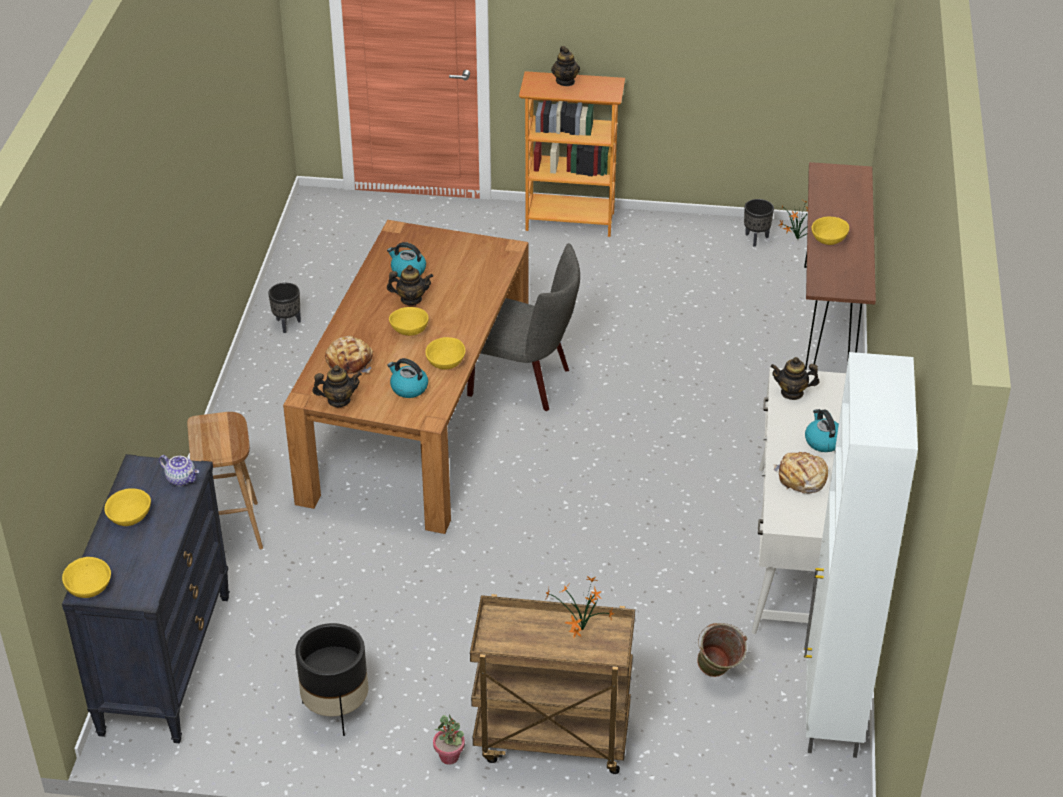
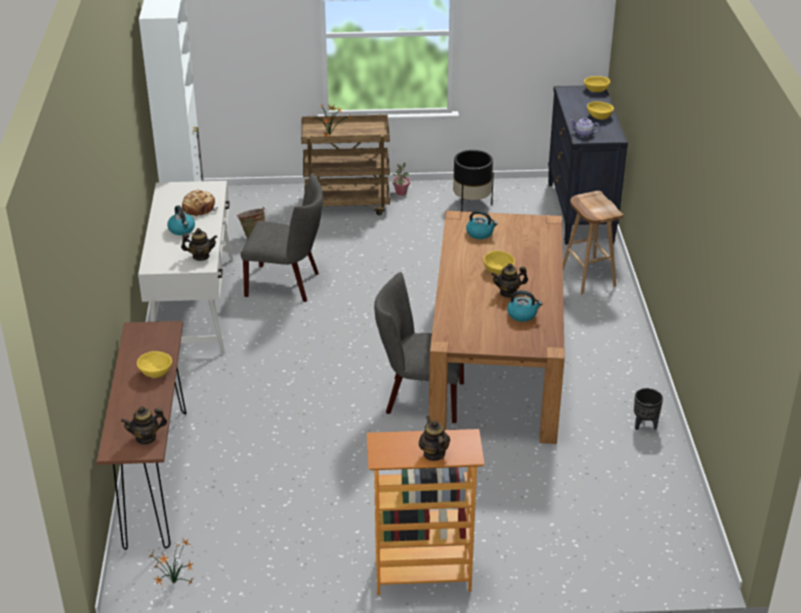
camera: 170 degrees right, 5 degrees down
(338, 400) = (525, 221): teapot -> teapot (146, 438)
(350, 361) = (531, 245): bread -> none
(445, 362) = (461, 251): yellow bowl -> none
(669, 572) = (287, 284): none -> grey chair
(755, 239) = (219, 578): black planter -> none

